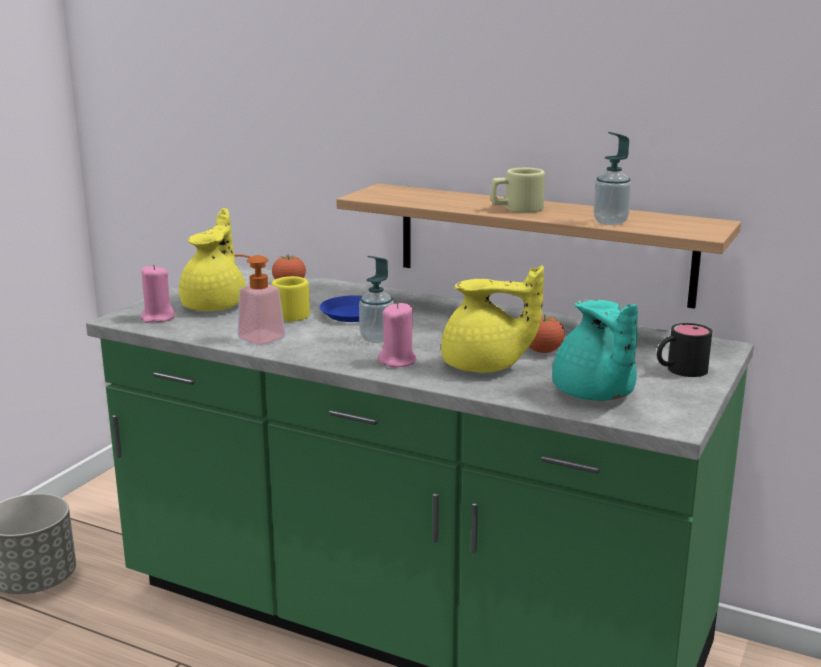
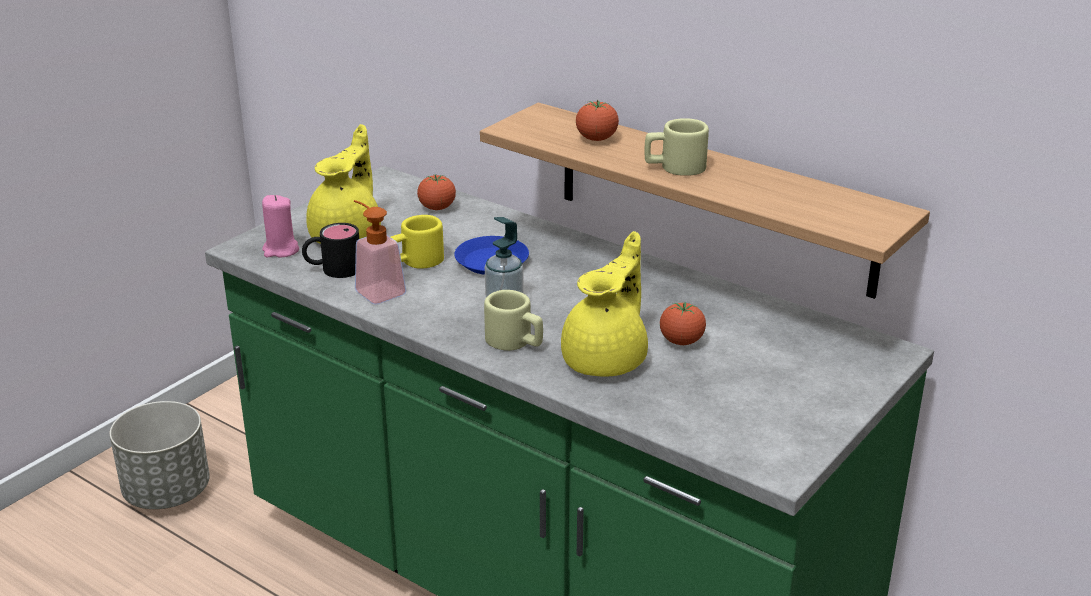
camera: 10 degrees right, 10 degrees up
(398, 361) = (515, 342): pink candle -> beige mug
(440, 198) = (596, 139): none -> tomato
(485, 366) = (607, 359): yellow teapot -> yellow teapot turned 75 degrees counterclockwise
(594, 395) = (710, 415): turquoise teapot -> none
(610, 222) = (771, 201): soap dispenser -> none
(679, 370) = (824, 386): black mug -> black mug (332, 269)

